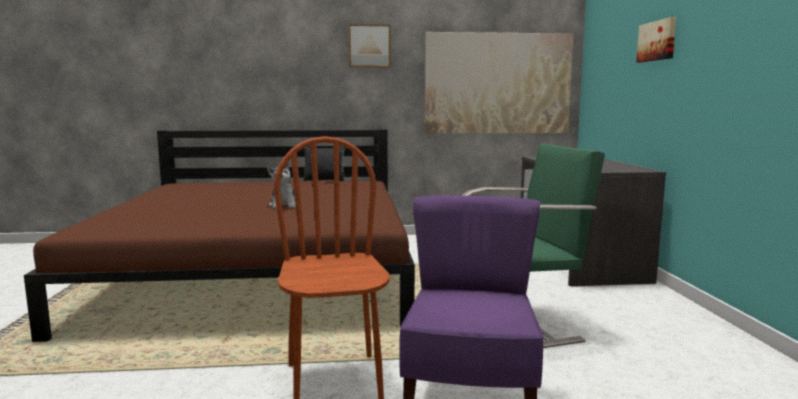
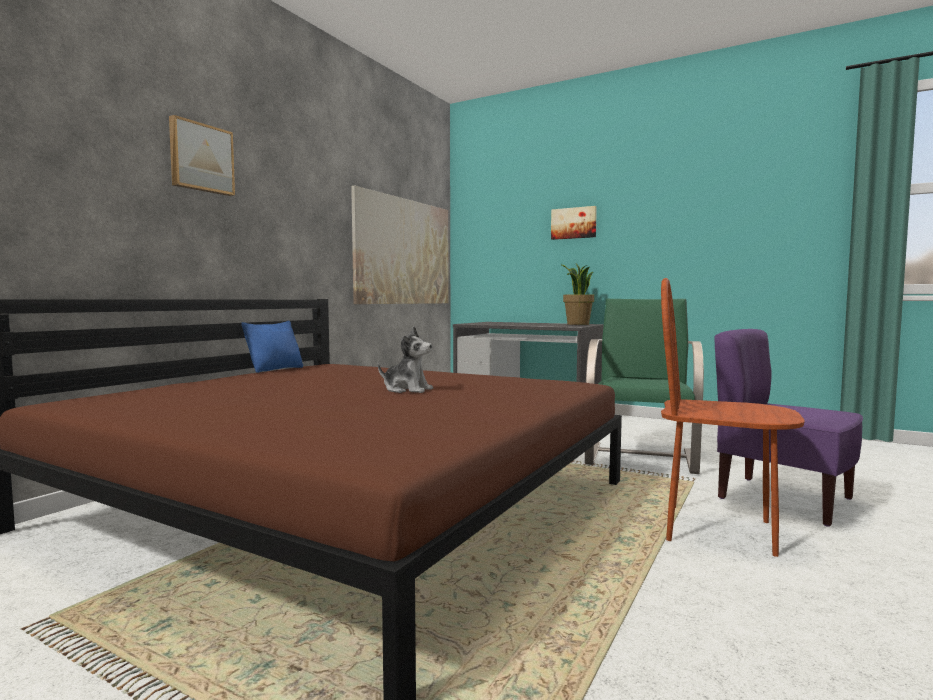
camera: 55 degrees left, 5 degrees down
(325, 180) = (275, 369): black pillow -> blue pillow
(369, 46) = (302, 191): picture -> picture (201, 158)
(627, 168) = (577, 324): none -> potted plant

